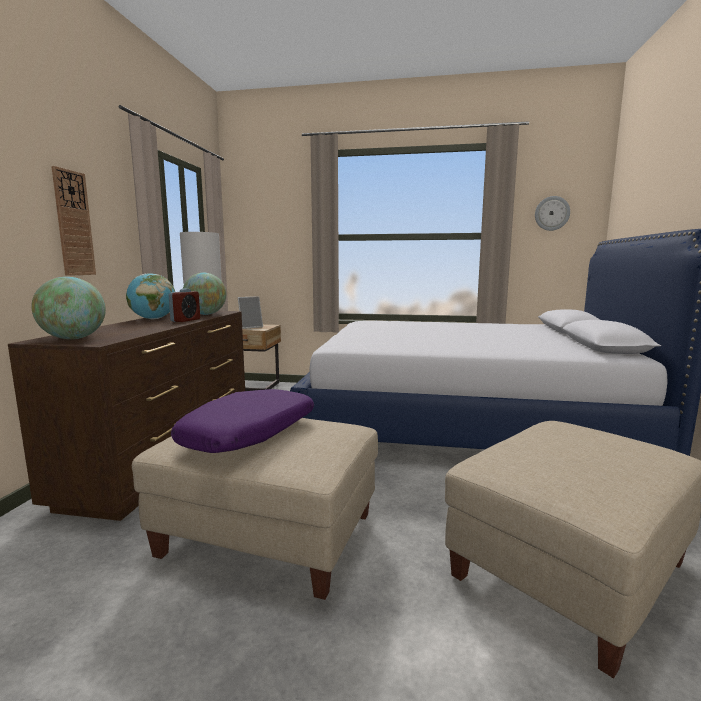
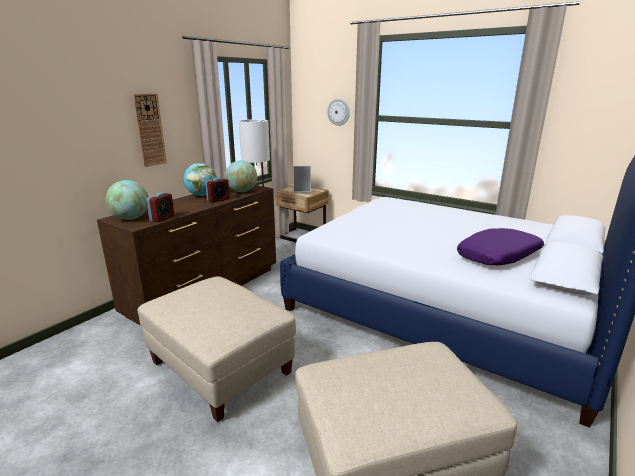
camera: 25 degrees right, 10 degrees up
(129, 335) = (162, 218): none -> alarm clock
(249, 434) = (205, 304): purple pillow -> purple pillow (499, 256)
(552, 213) = (599, 105): wall clock -> wall clock (338, 112)

